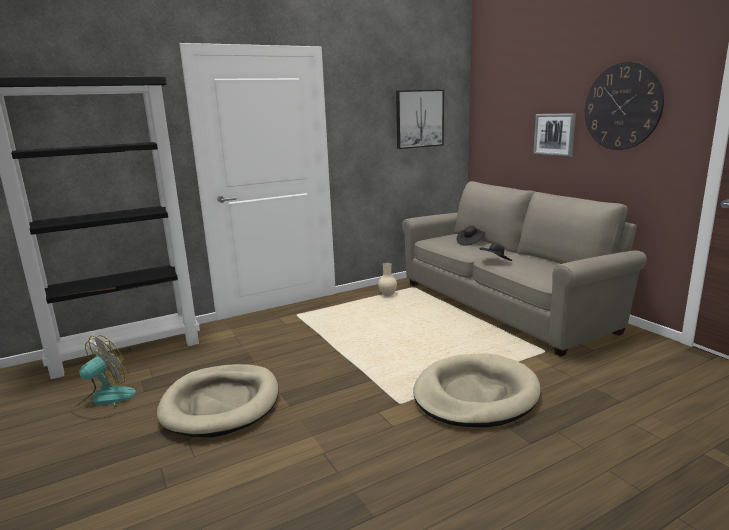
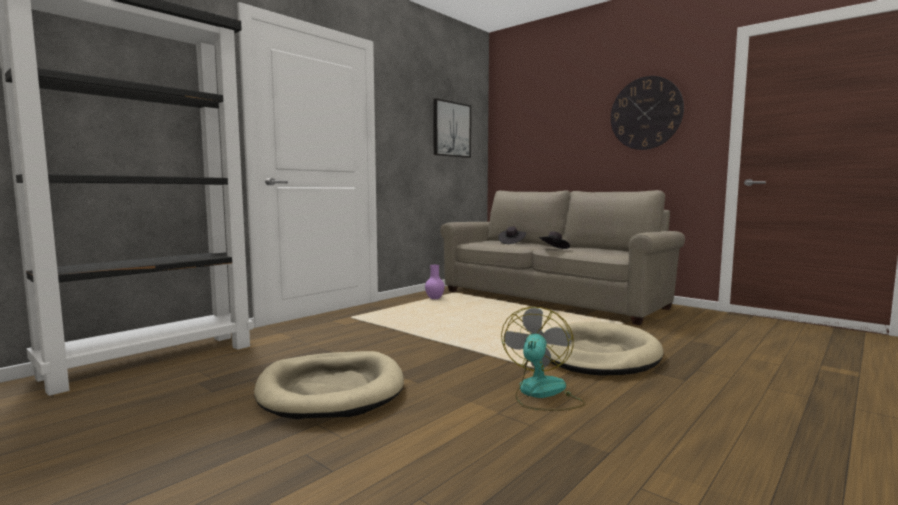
camera: 20 degrees left, 10 degrees down
(104, 401) = (158, 406): fan -> fan (541, 394)
(387, 295) = (434, 299): beige vase -> purple vase
(554, 134) = (581, 143): picture -> none

